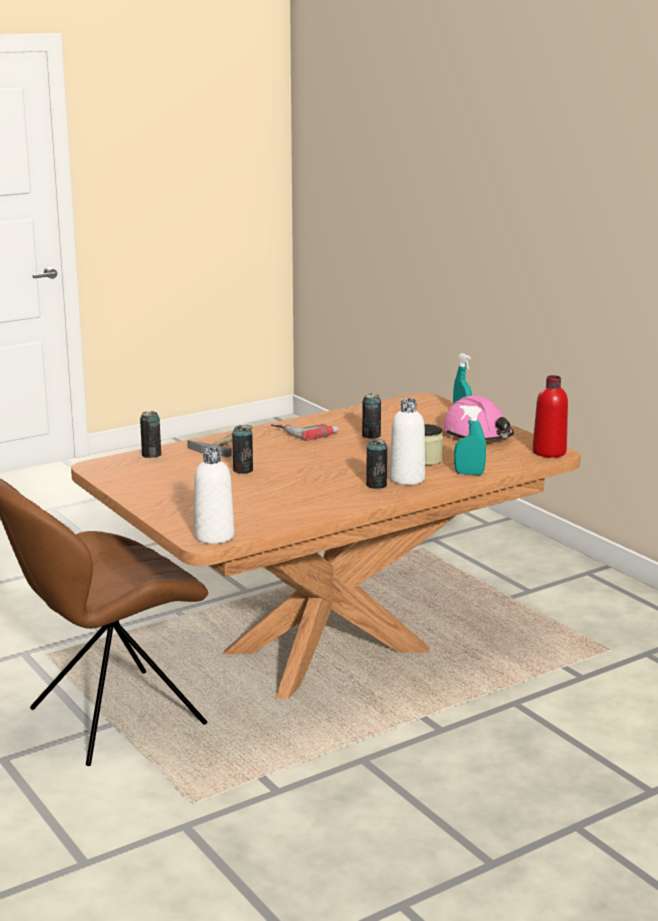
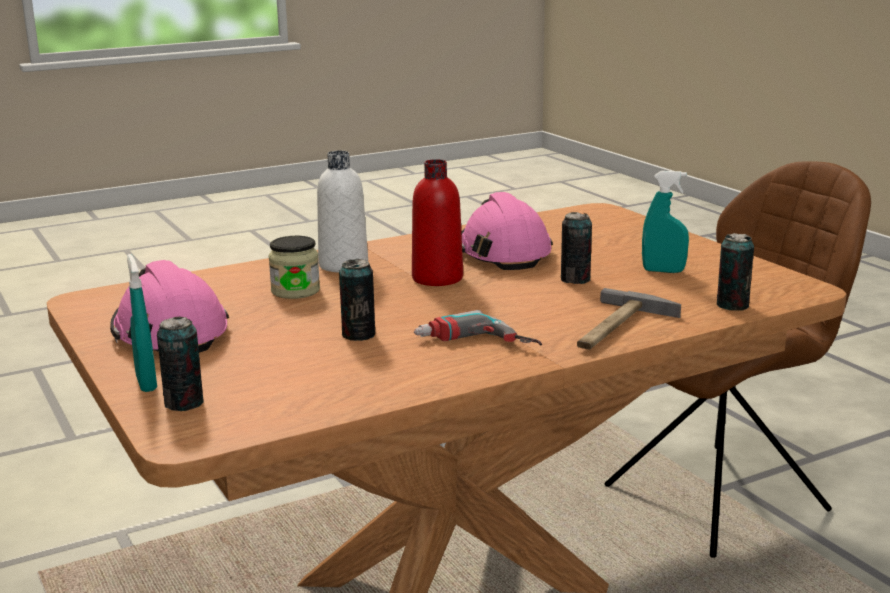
camera: 175 degrees left, 0 degrees up
(214, 536) = (588, 213): white bottle -> none
(292, 491) = (503, 253): none -> pink hard hat
(376, 485) = (389, 258): can -> can (184, 403)
(469, 473) = (251, 271): turquoise spray bottle -> turquoise spray bottle (663, 271)
(549, 452) = (93, 300): red bottle -> red bottle (437, 278)

